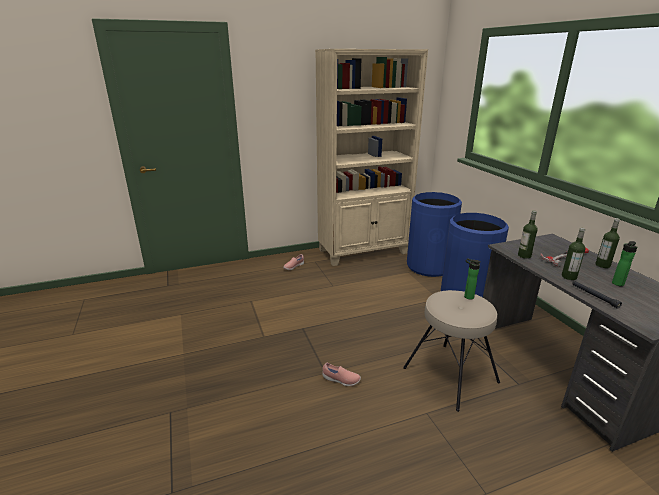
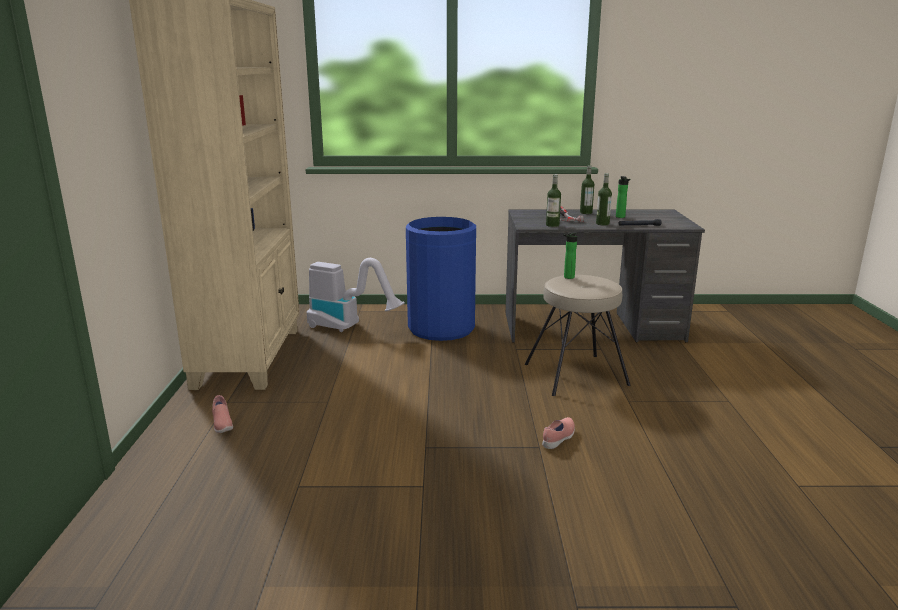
camera: 70 degrees left, 5 degrees down
(429, 266) = (349, 327): blue trash can -> vacuum cleaner

